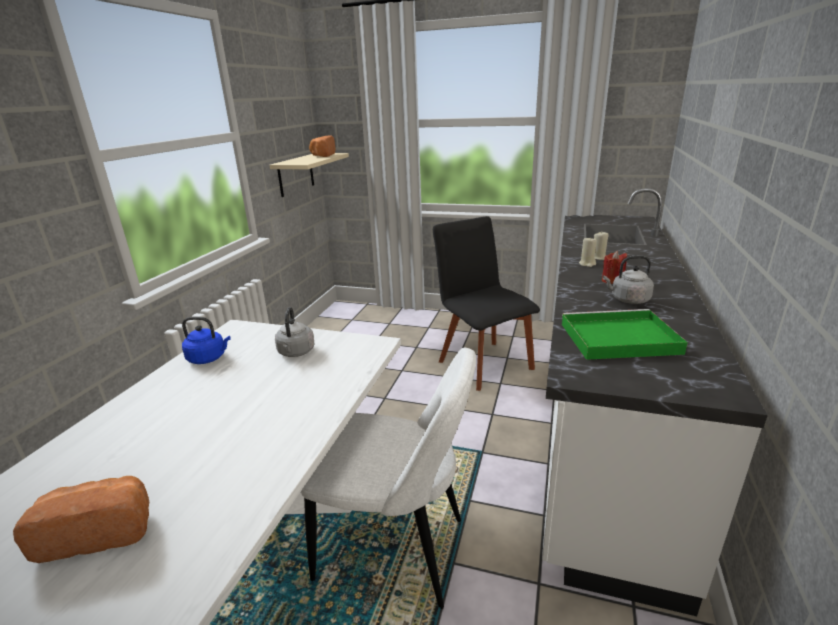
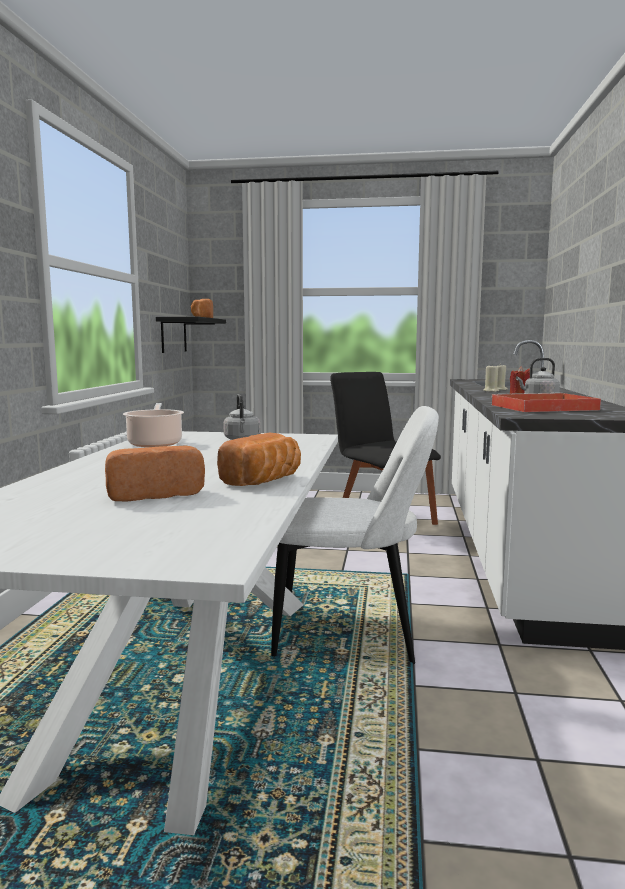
camera: 10 degrees left, 15 degrees down
(209, 358) = (155, 443): blue kettle -> cooking pot
(239, 496) = (265, 481): none -> bread
(296, 174) = (173, 335): beige shelf -> black shelf
(616, 338) = (542, 407): green tray -> red tray

